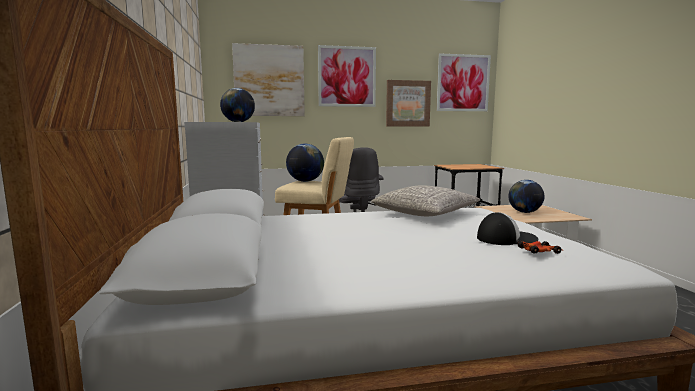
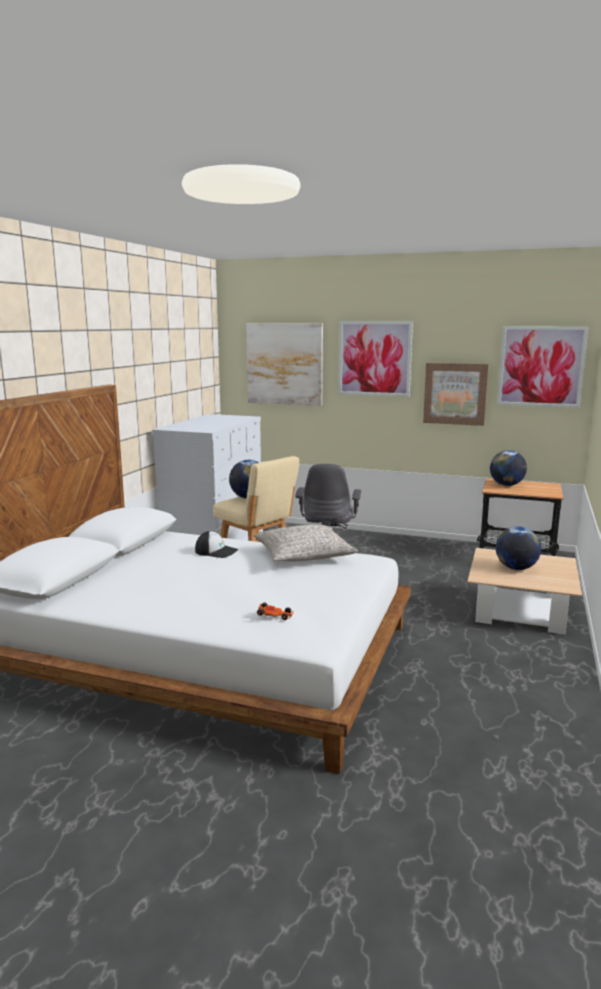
camera: 30 degrees right, 5 degrees up
(238, 122) = (218, 423): globe -> globe (506, 485)
(506, 239) = (286, 598): cap -> cap (216, 551)

